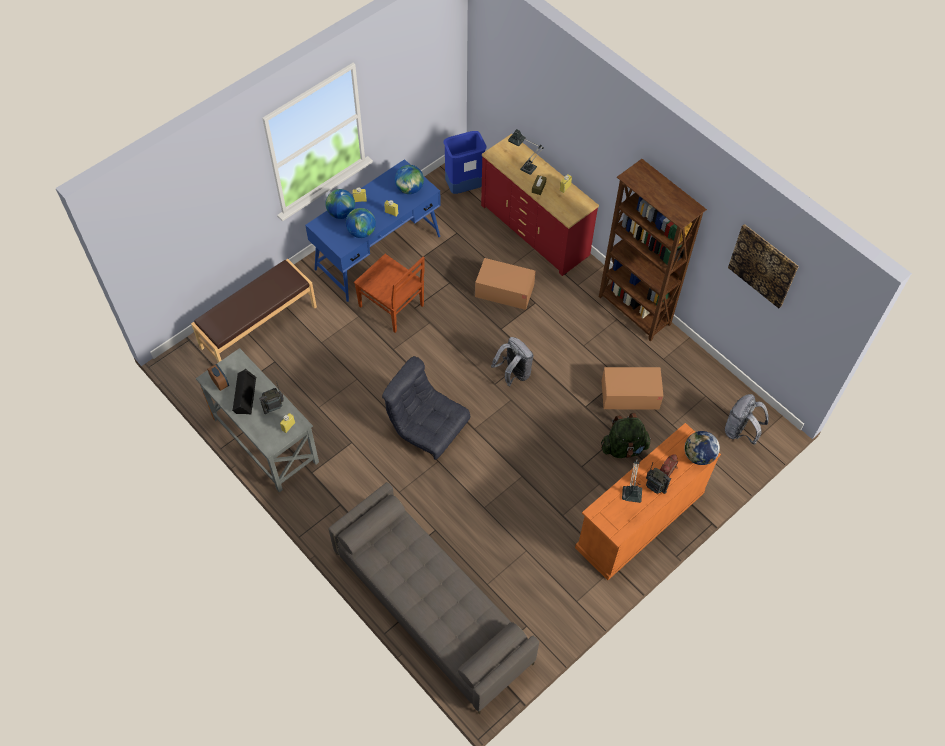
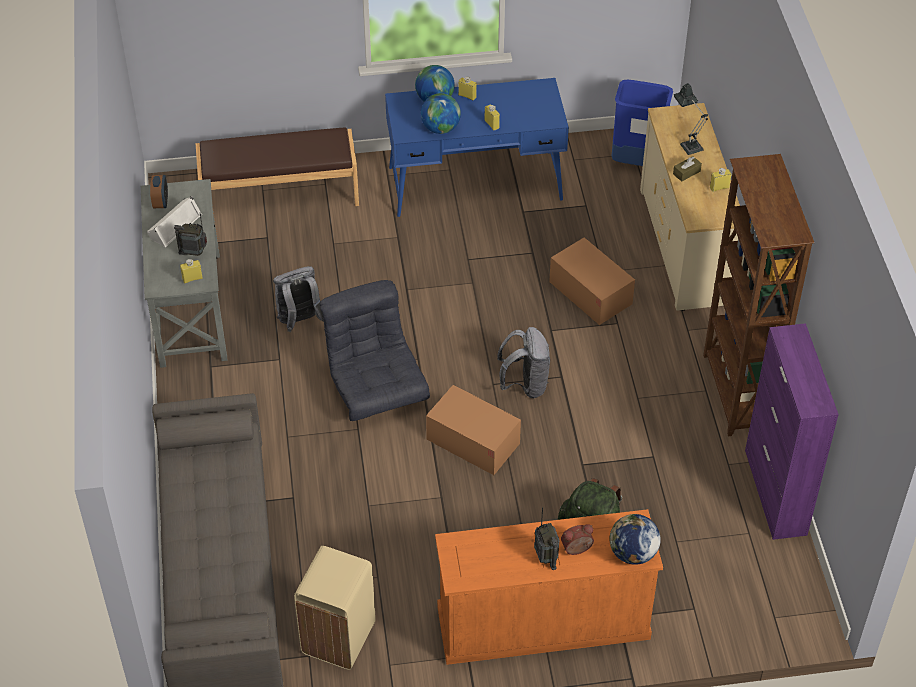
camera: 35 degrees right, 10 degrees down
(244, 395) = (174, 225): black speaker -> white speaker
(392, 307) = (443, 246): brown chair -> none
(409, 189) = (534, 110): globe -> none
(534, 604) = (337, 638): none -> beige trash can
(535, 230) = (685, 246): red dresser -> beige dresser
(629, 498) = (504, 551): table lamp -> none
(630, 395) = (650, 481): cardboard box -> cardboard box (473, 441)
(700, 362) = (775, 492): none -> purple cabinet
(740, 431) = (761, 597): grey backpack -> grey backpack (300, 321)
(763, 265) = (845, 344): picture -> none

